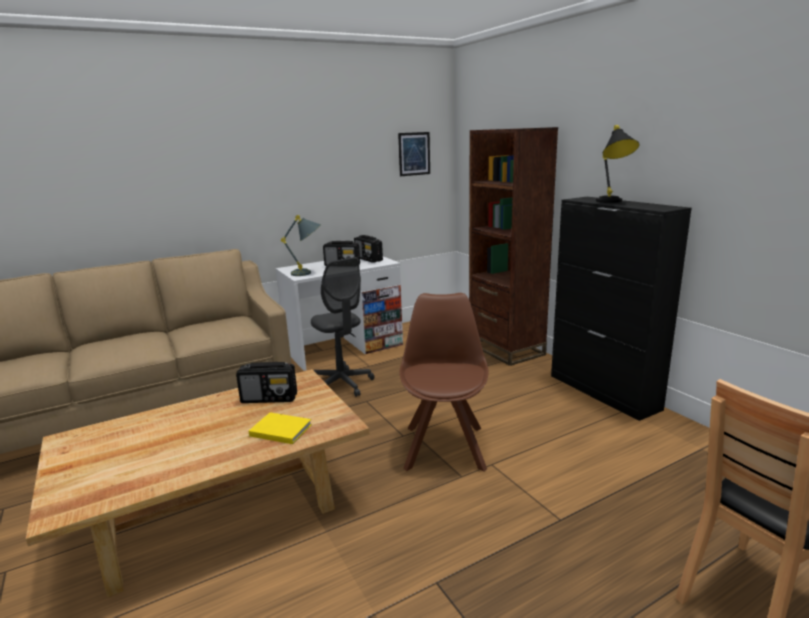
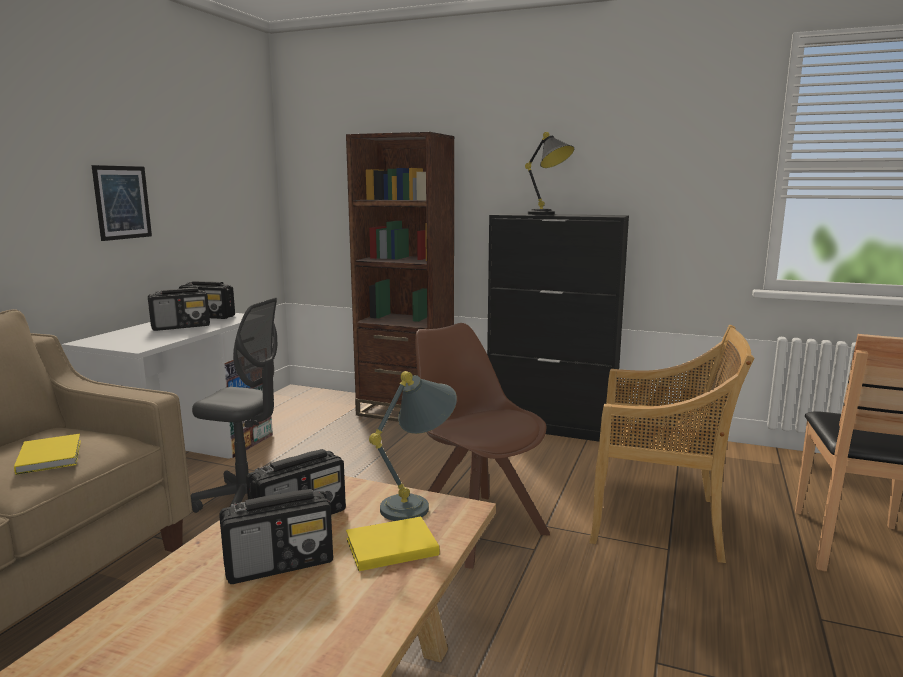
camera: 40 degrees left, 5 degrees down
(215, 331) = (51, 456): none -> yellow book
(228, 419) = (280, 564): none -> radio
(308, 273) = (144, 342): grey table lamp -> grey table lamp (418, 503)
(414, 154) = (235, 167): picture -> picture (122, 202)
(584, 497) = (658, 521): none -> beige chair

